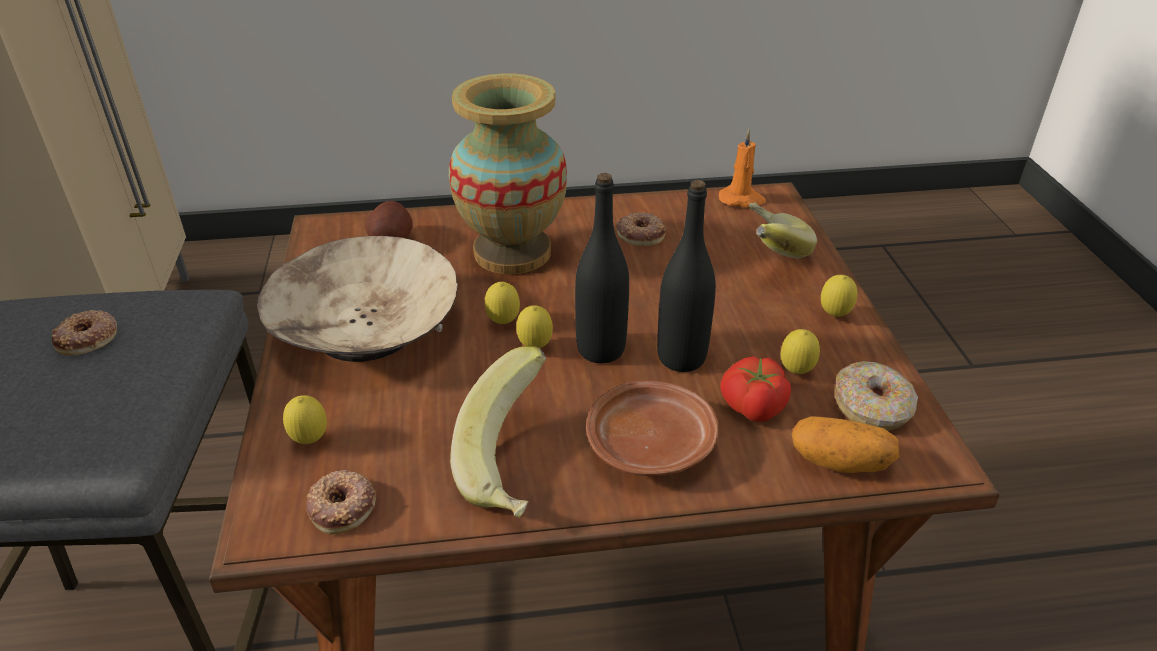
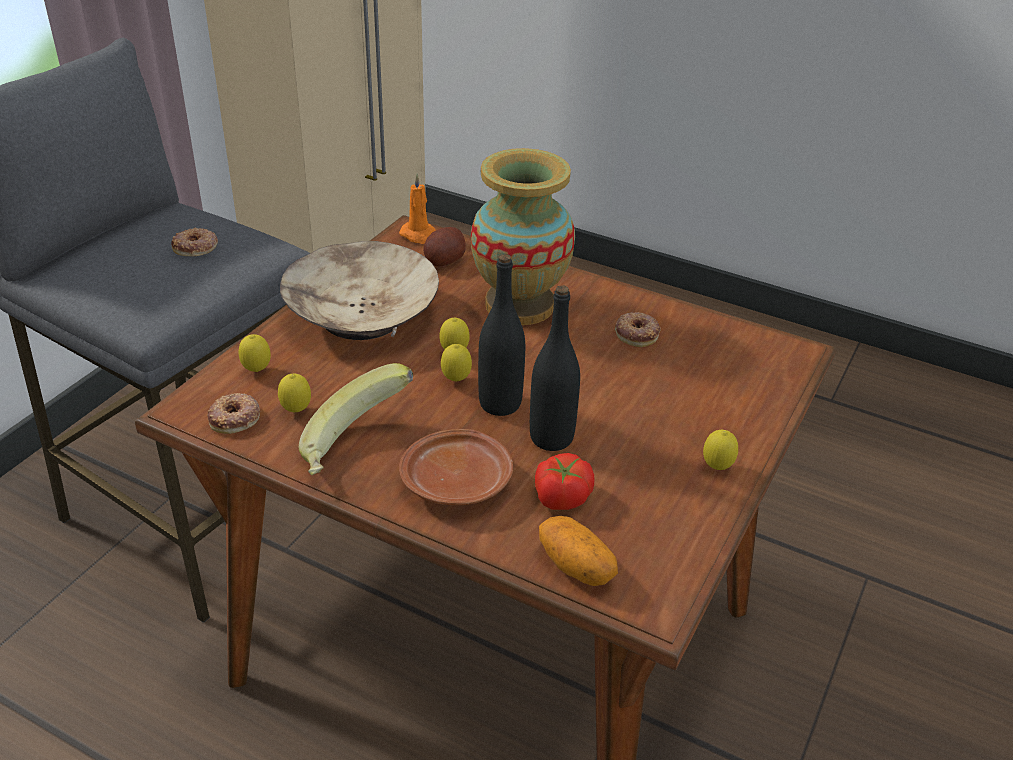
camera: 35 degrees right, 0 degrees up
(742, 199) = (763, 342): orange candle -> orange candle (419, 235)
(764, 253) = (723, 394): banana -> none
(795, 372) = (626, 492): lemon -> lemon (296, 411)
(872, 407) = (654, 546): donut -> none

